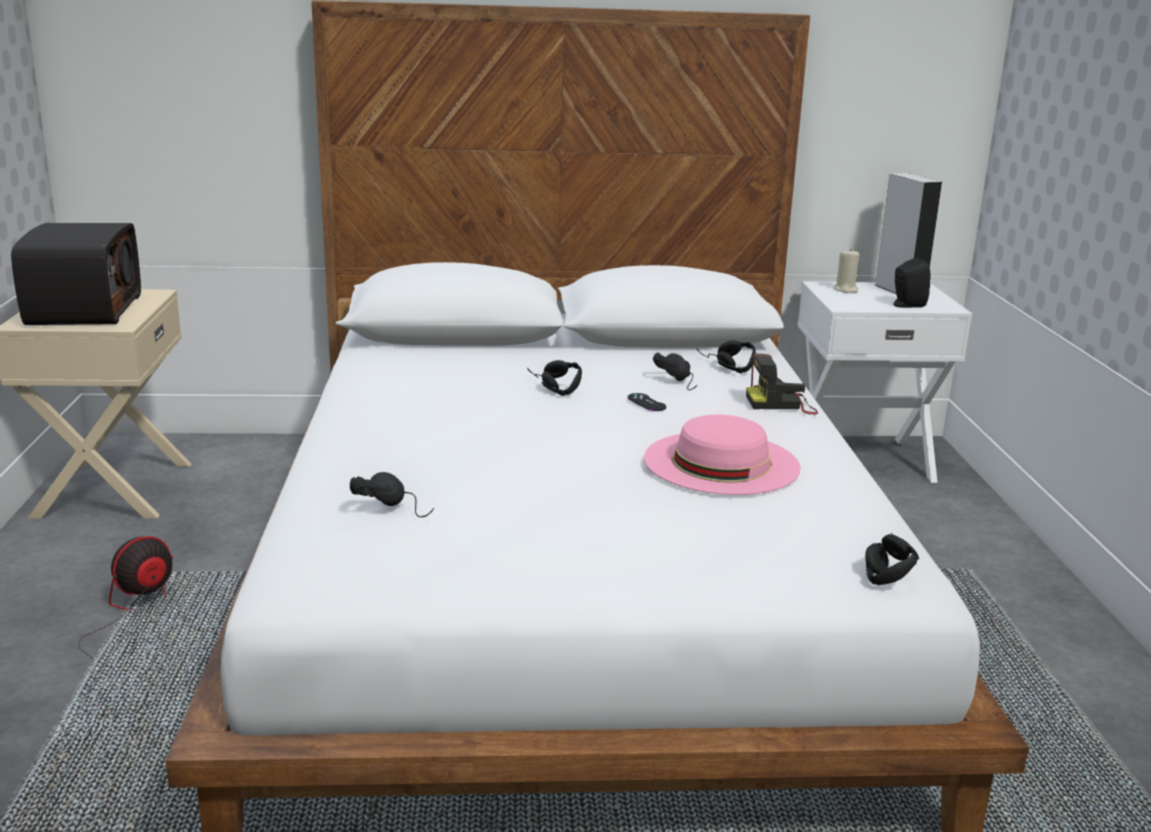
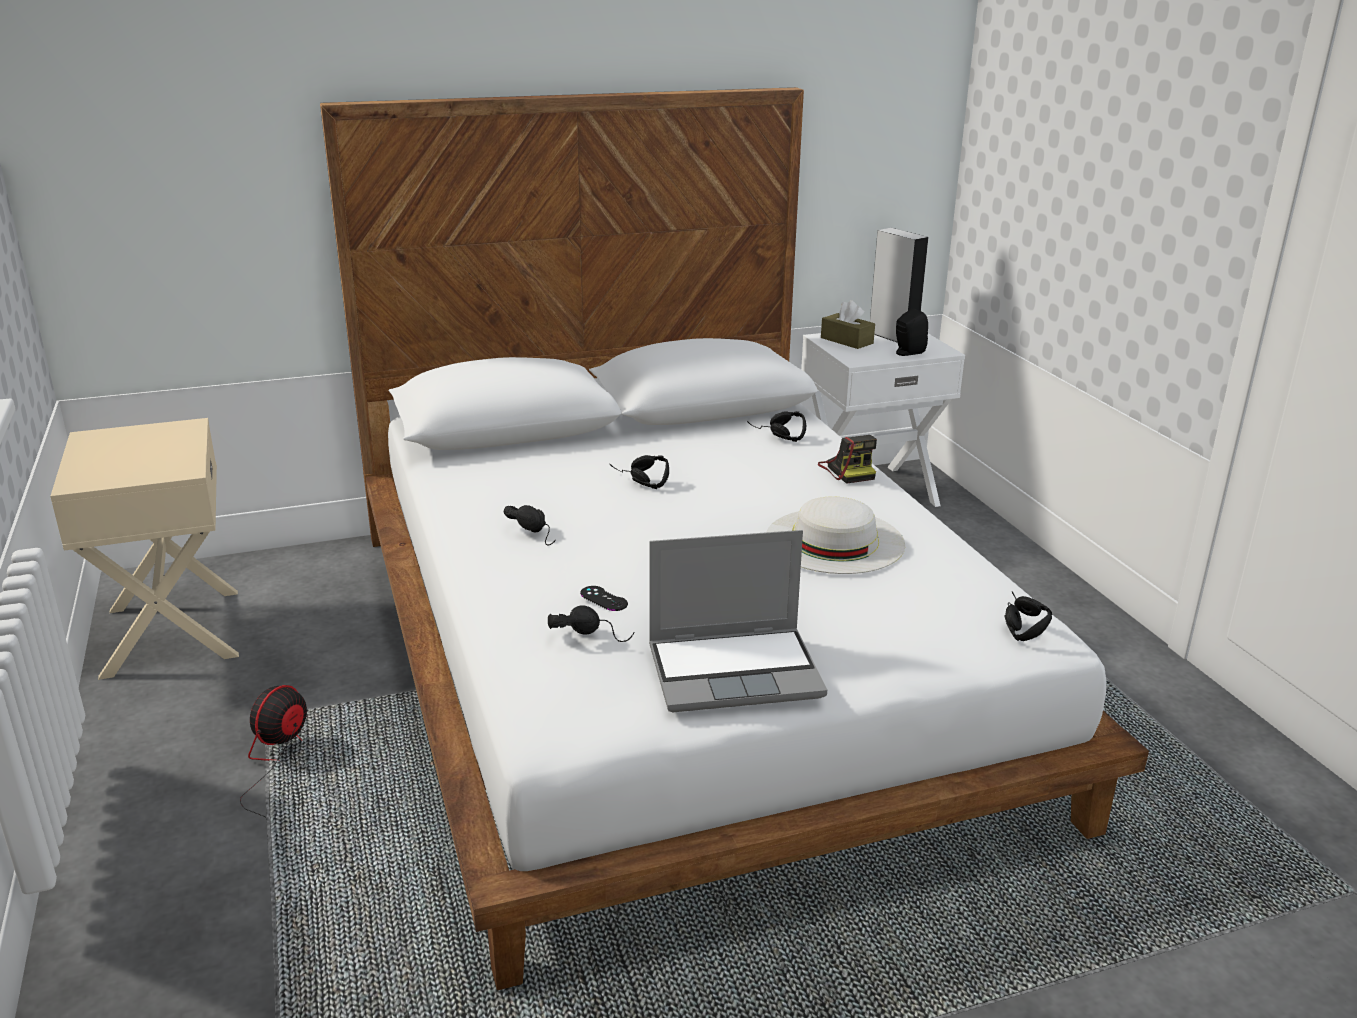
camera: 15 degrees left, 5 degrees up
(82, 310) = (127, 457): radio -> none
(525, 562) = (736, 671): none -> laptop
(646, 402) = (733, 486): black game controller -> black game controller (604, 599)
(681, 382) = (750, 458): black headphones -> black headphones (537, 533)
(721, 462) = (834, 540): pink hat -> white hat
(781, 404) = (847, 470): camera -> camera turned 90 degrees counterclockwise
(845, 289) = (846, 340): beige candle -> brown tissue box

